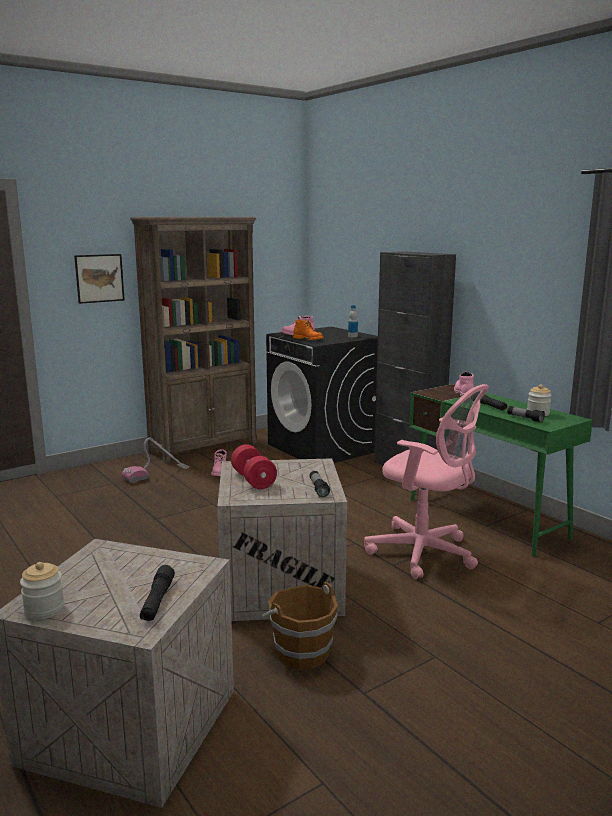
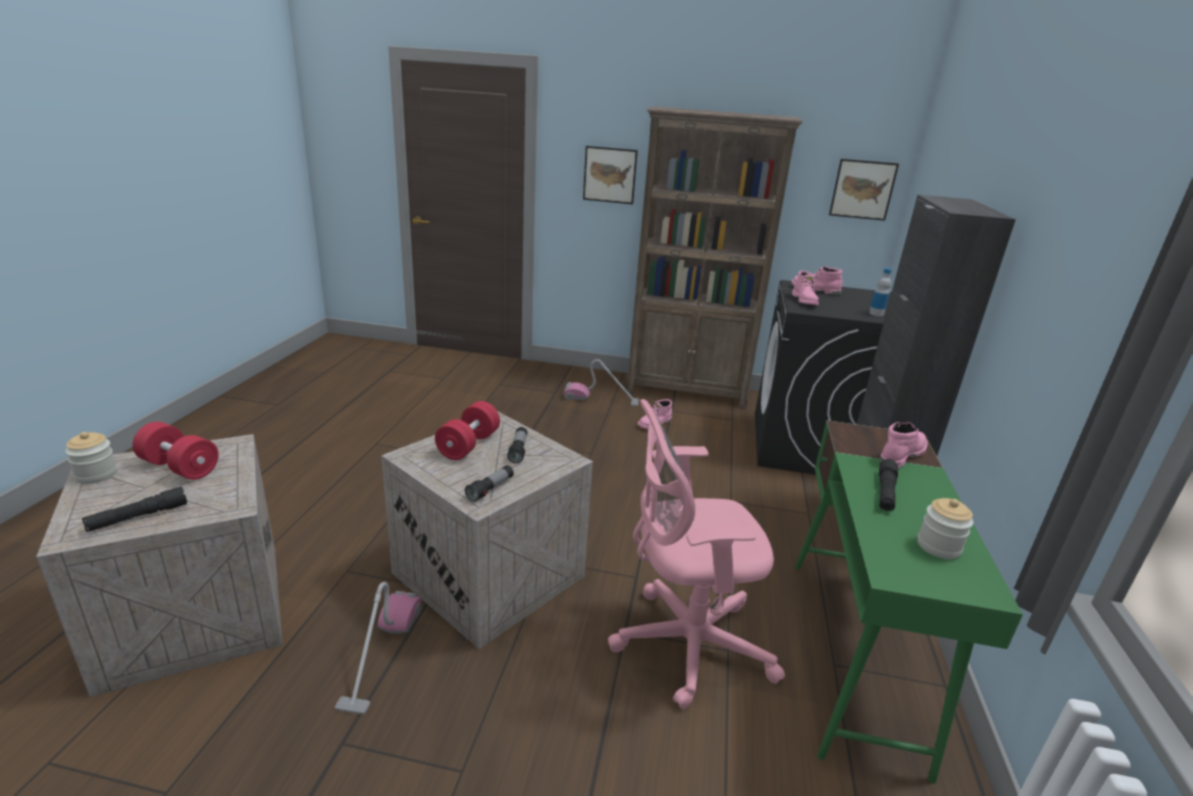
camera: 45 degrees right, 10 degrees up
(100, 574) = (180, 467): none -> red dumbbell
(281, 263) = (862, 189): none -> picture
(301, 652) = (381, 654): brown bucket -> vacuum cleaner
(308, 339) = (805, 301): orange boot -> pink boot
(425, 554) = (684, 644): pink office chair -> pink office chair turned 90 degrees clockwise
(525, 419) = (888, 543): flashlight -> flashlight (518, 450)

